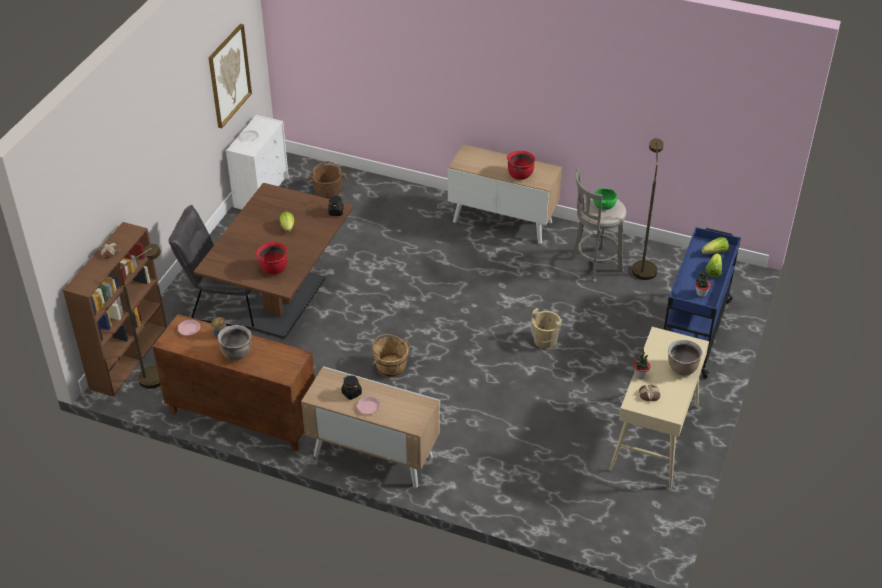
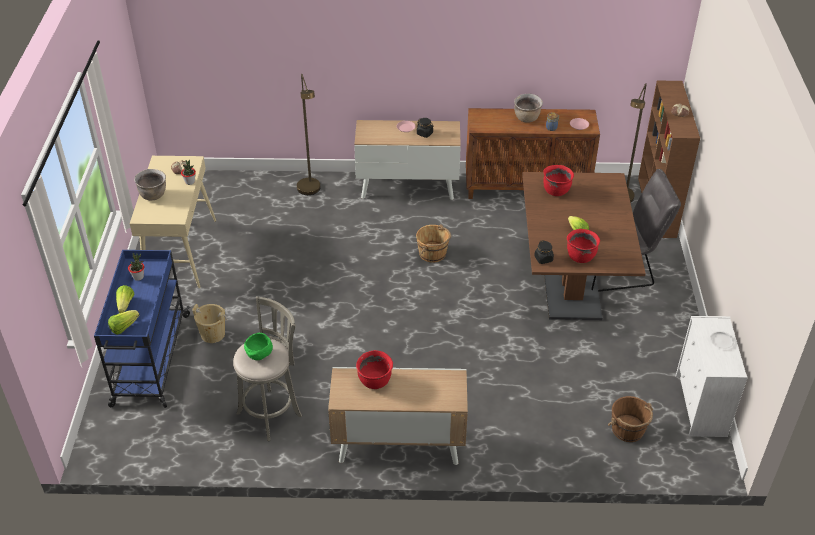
camera: 160 degrees right, 0 degrees up
(229, 75) = (760, 277): picture -> none
(303, 206) = (580, 256): none -> red cooking pot
(545, 340) = (301, 312): beige bucket -> beige bucket (213, 334)
(643, 266) = (214, 427): brown floor lamp -> brown floor lamp (310, 192)

